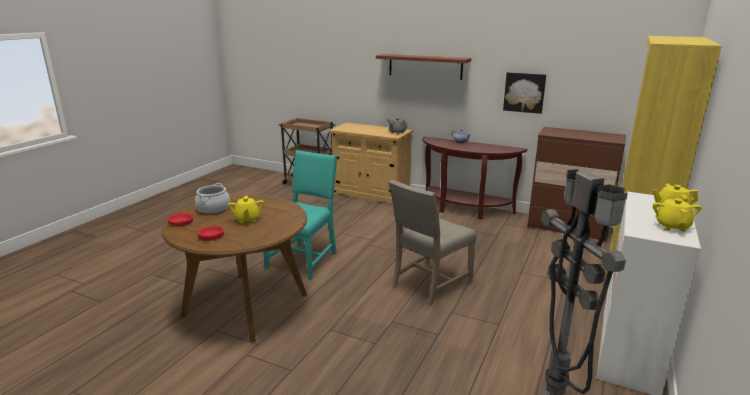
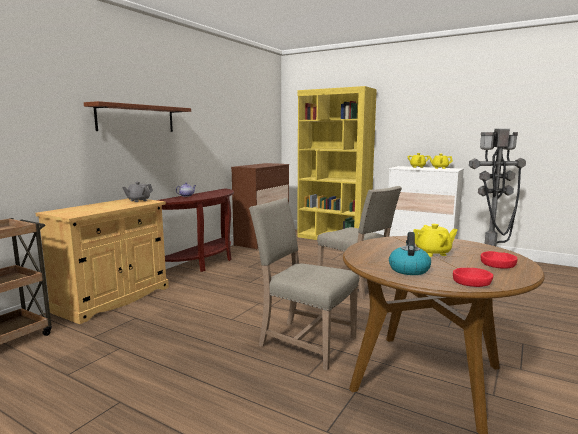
camera: 85 degrees left, 10 degrees down
(213, 209) = (408, 269): cooking pot -> kettle
(304, 260) = (304, 341): turquoise chair -> beige chair
(524, 92) = (216, 139): picture -> none

